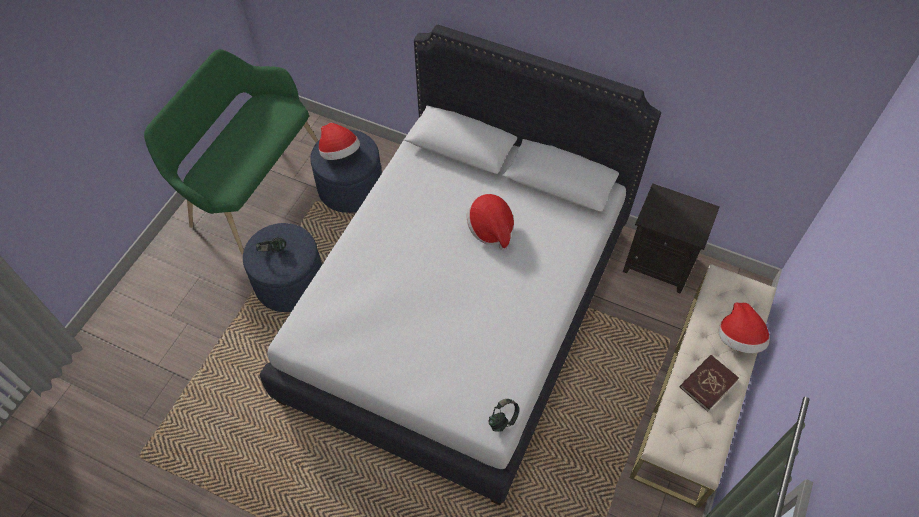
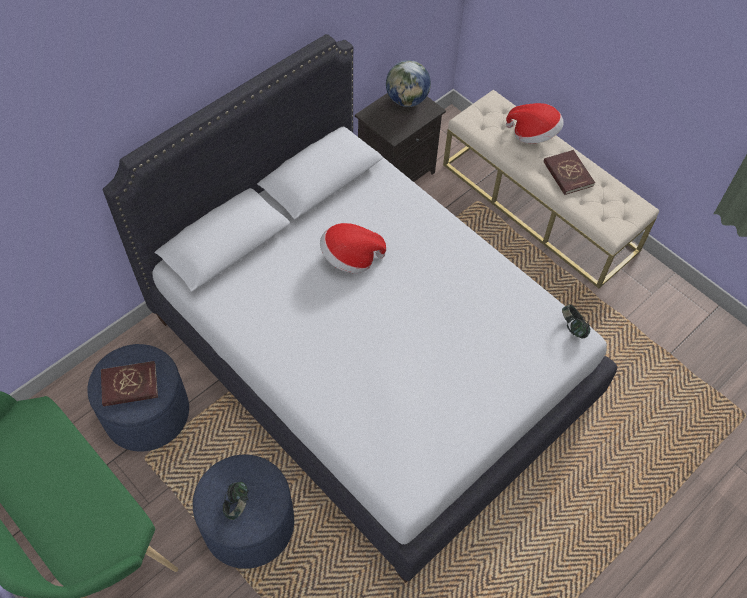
camera: 70 degrees left, 0 degrees up
(340, 153) = (130, 385): hat -> red book
(695, 215) = (407, 100): none -> globe

